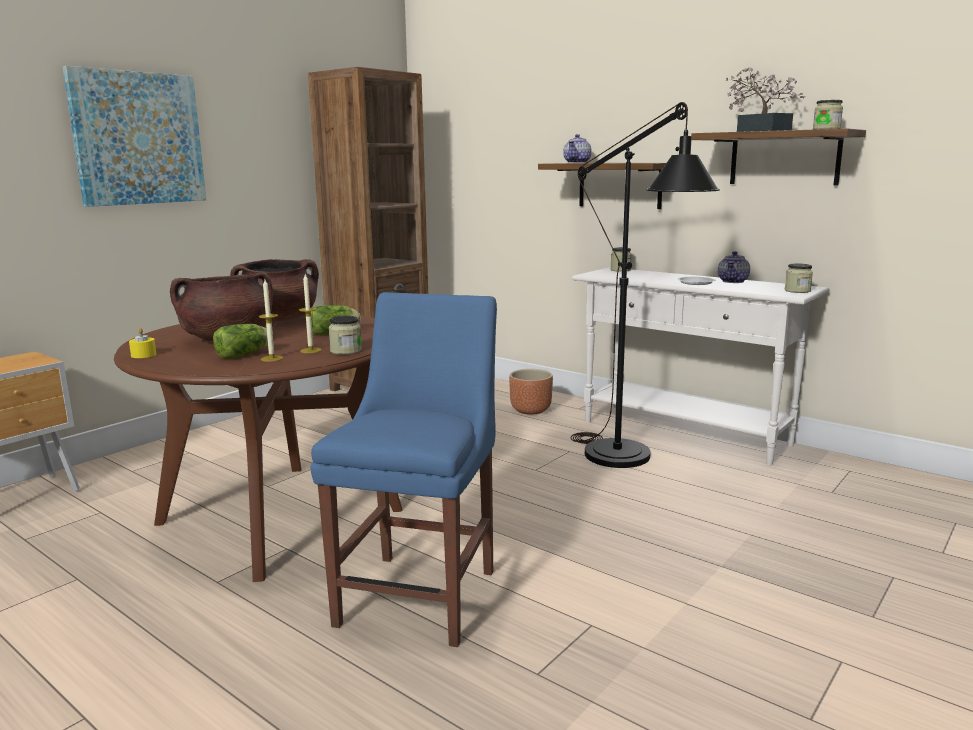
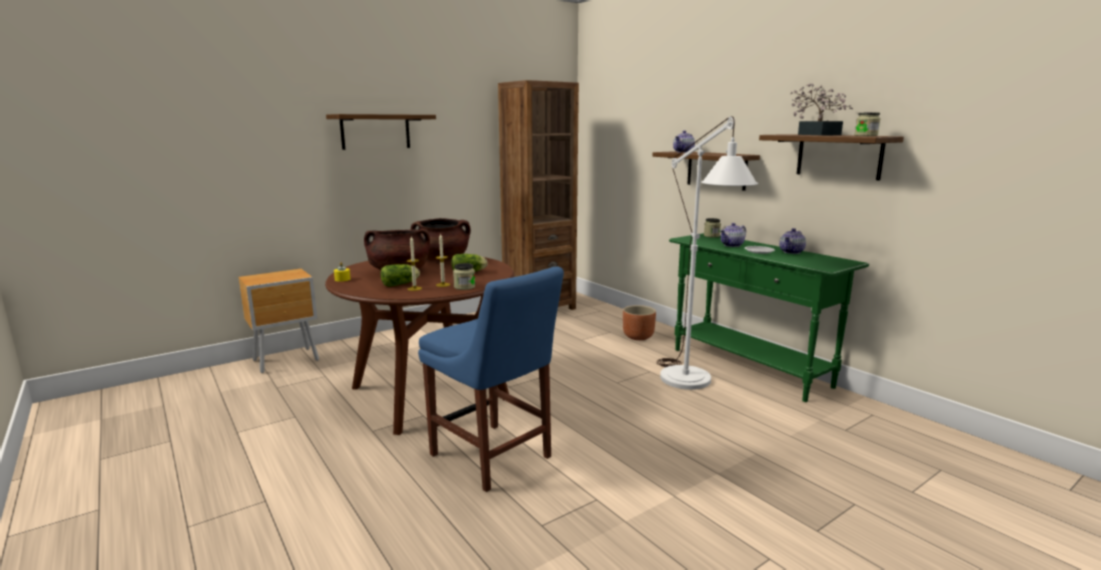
camera: 15 degrees right, 0 degrees up
(138, 138) = (375, 132): picture -> shelf
(422, 592) = (494, 458): blue chair -> blue chair turned 105 degrees clockwise
(629, 461) = (691, 385): black floor lamp -> white floor lamp
(657, 278) = (732, 245): none -> teapot
(685, 433) = (749, 368): white console table -> green console table
(797, 291) = (836, 264): jar -> none

